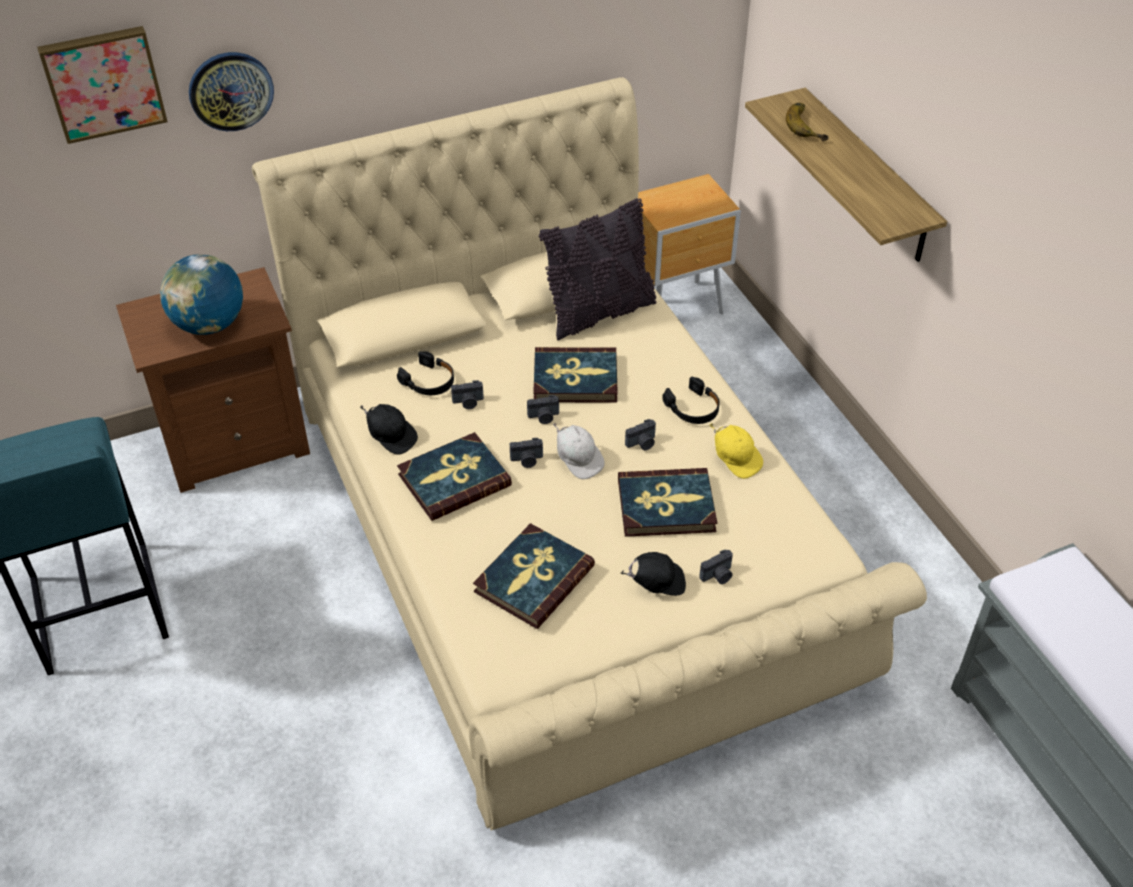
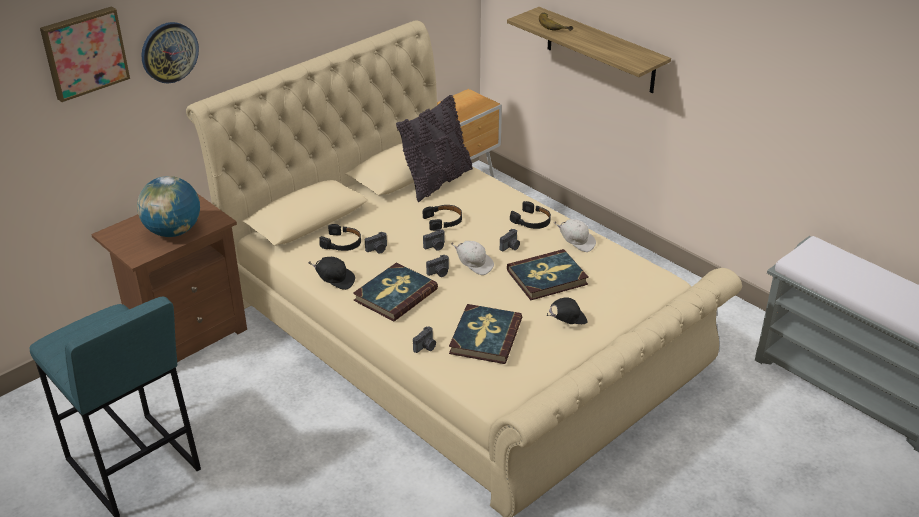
camera: 20 degrees left, 10 degrees down
(575, 379) = (443, 221): book -> black headphones
(718, 576) = (603, 308): camera -> camera (426, 347)
(736, 459) = (576, 243): yellow cap -> white cap

